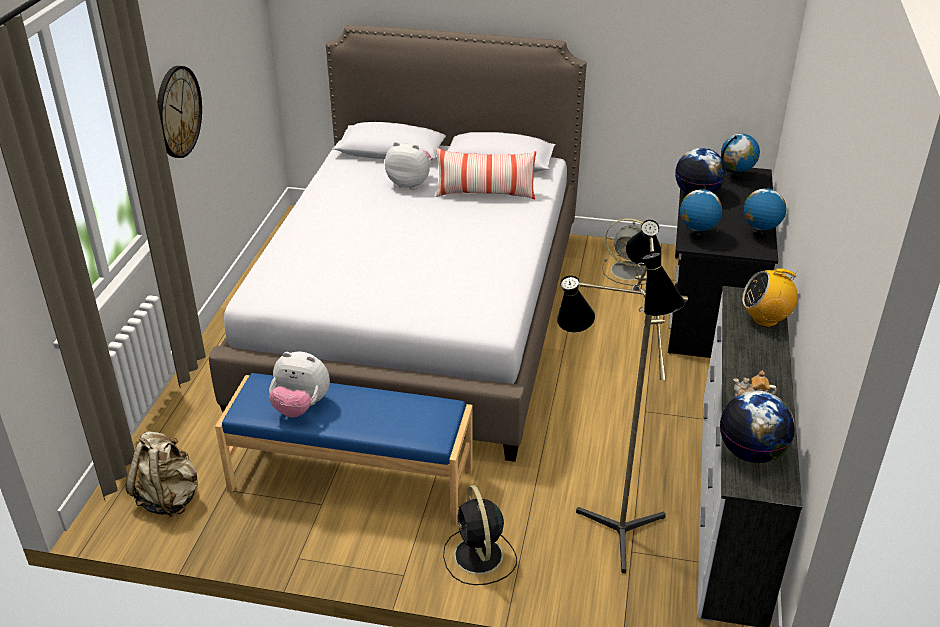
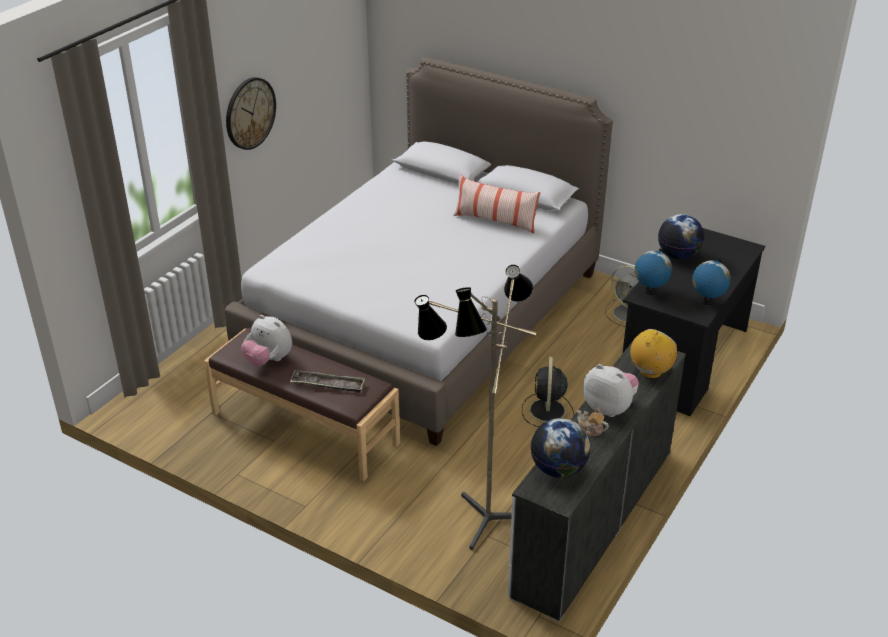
camera: 20 degrees right, 0 degrees up
(169, 498) = (170, 409): beige backpack -> none
(351, 478) = (305, 427): blue bench -> brown bench
(390, 419) = (328, 384): none -> tray
(410, 184) = (439, 201): plush toy -> plush toy (609, 407)
(479, 557) = (367, 508): black fan -> black fan (547, 411)
(736, 177) = (725, 247): globe -> none
(765, 319) = (650, 372): radio -> radio turned 105 degrees clockwise

